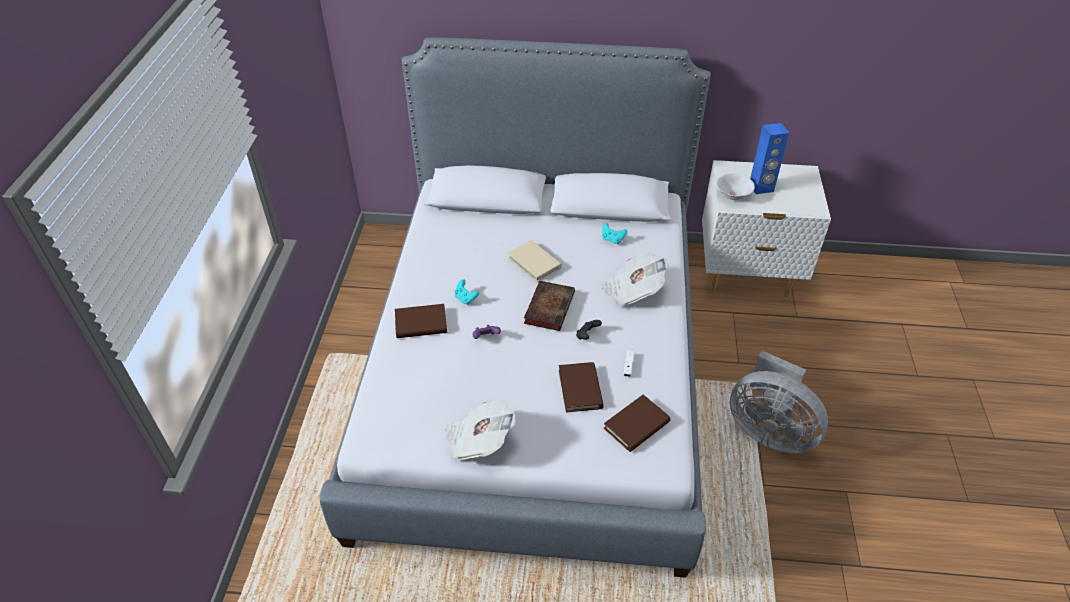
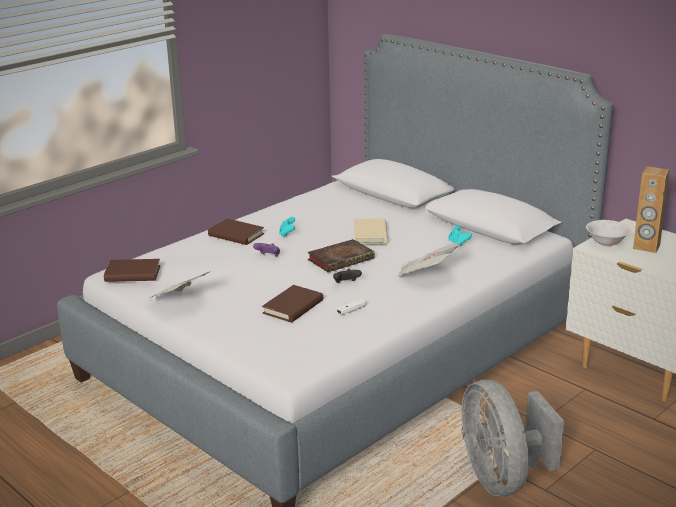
camera: 40 degrees right, 20 degrees down
(636, 425) = (303, 341): brown book -> brown book (132, 274)
(761, 188) = (646, 247): blue speaker -> brown speaker

